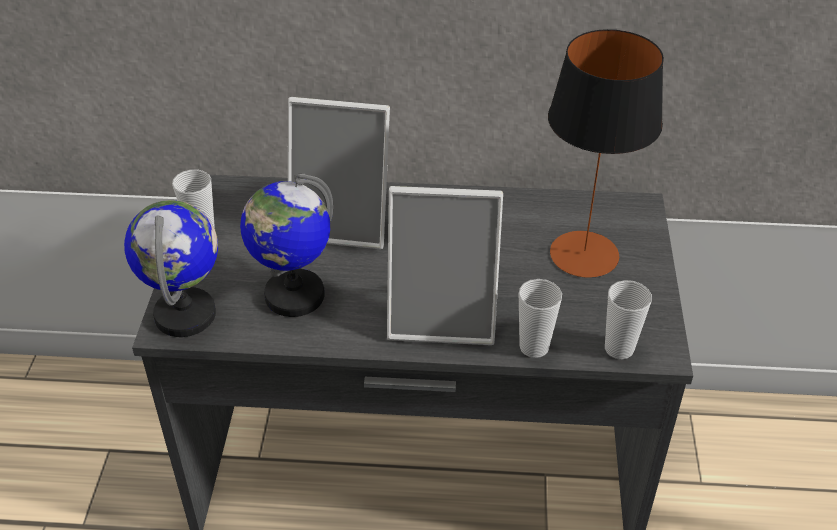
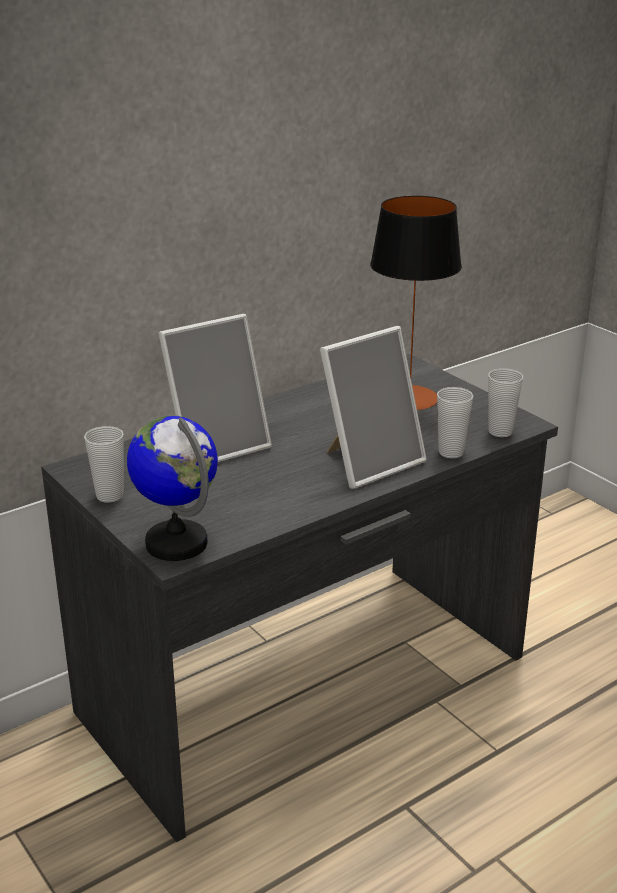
camera: 40 degrees left, 15 degrees down
(293, 295) = (245, 497): globe -> none

